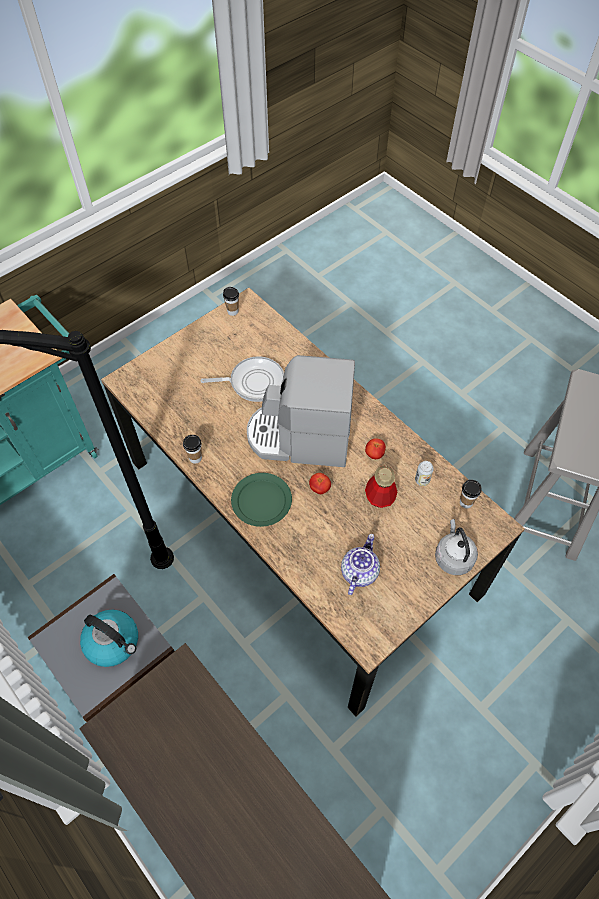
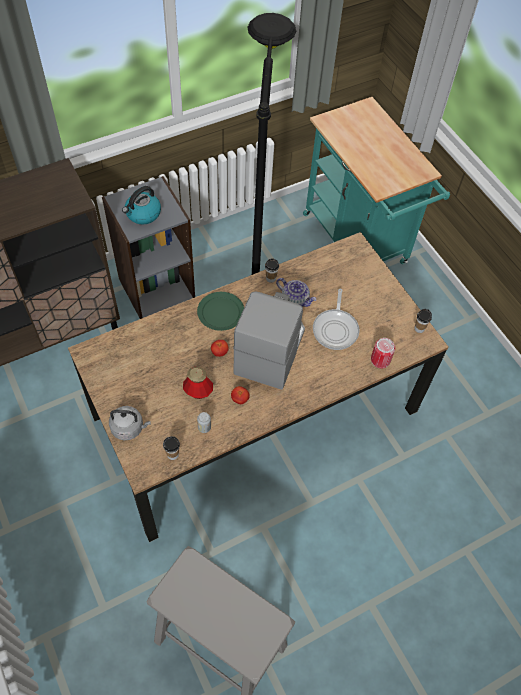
camera: 100 degrees right, 0 degrees up
(282, 338) = (380, 360): none -> can
(359, 572) = (141, 360): teapot -> teapot (295, 300)

